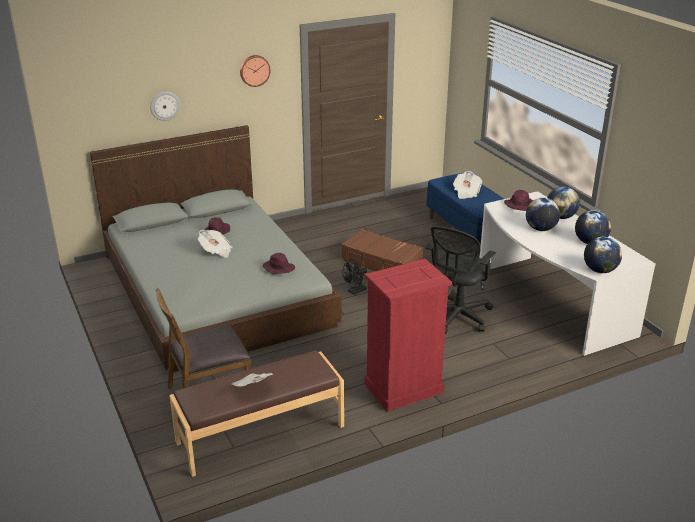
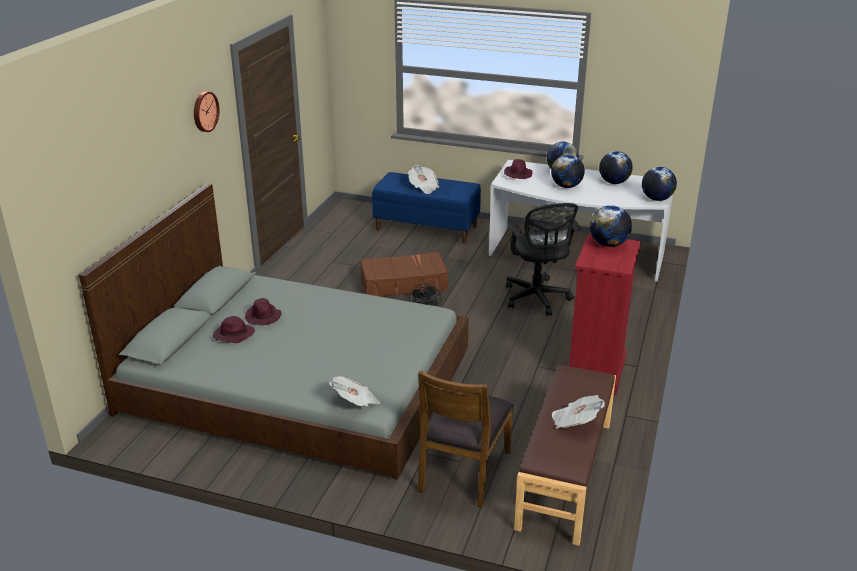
camera: 45 degrees left, 0 degrees up
(165, 105) = (138, 183): wall clock -> none
(216, 251) = (301, 333): newspaper -> newspaper (355, 402)
(278, 268) = (389, 319): purple hat -> purple hat (233, 335)
(421, 272) = (608, 244): none -> globe

